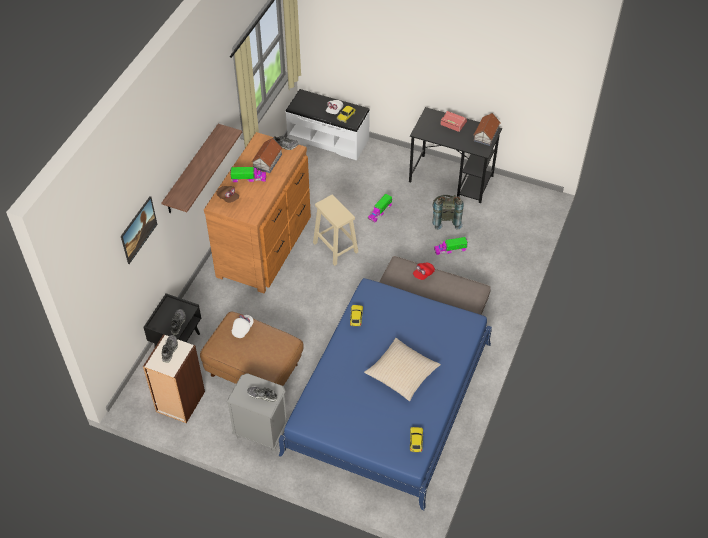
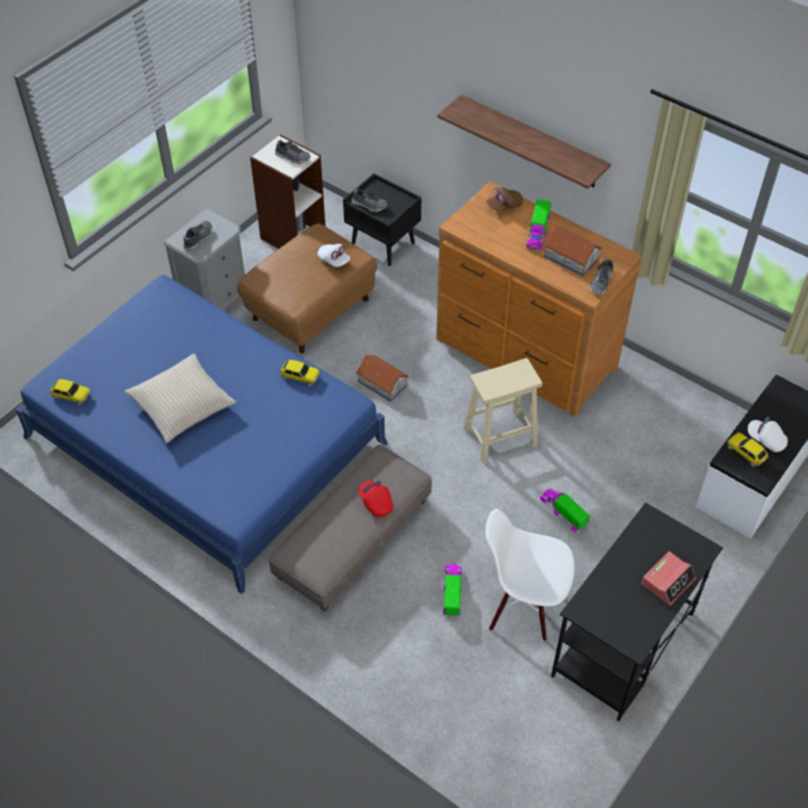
camera: 105 degrees right, 0 degrees up
(140, 236) = (413, 78): picture -> none
(445, 219) = (523, 606): grey backpack -> white chair
(486, 134) = (625, 629): toy house -> toy house (382, 384)

